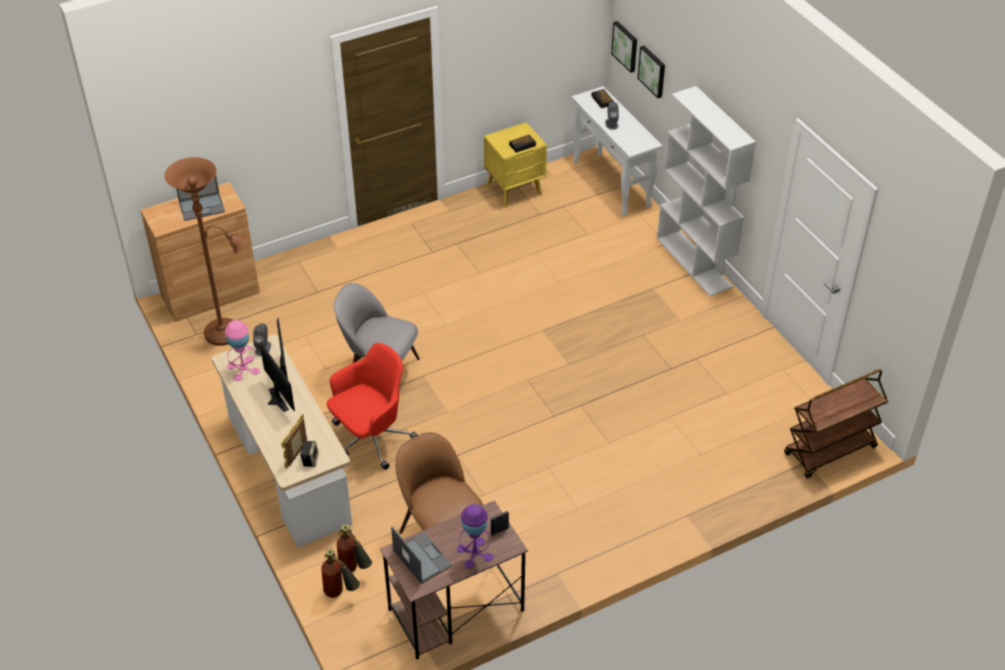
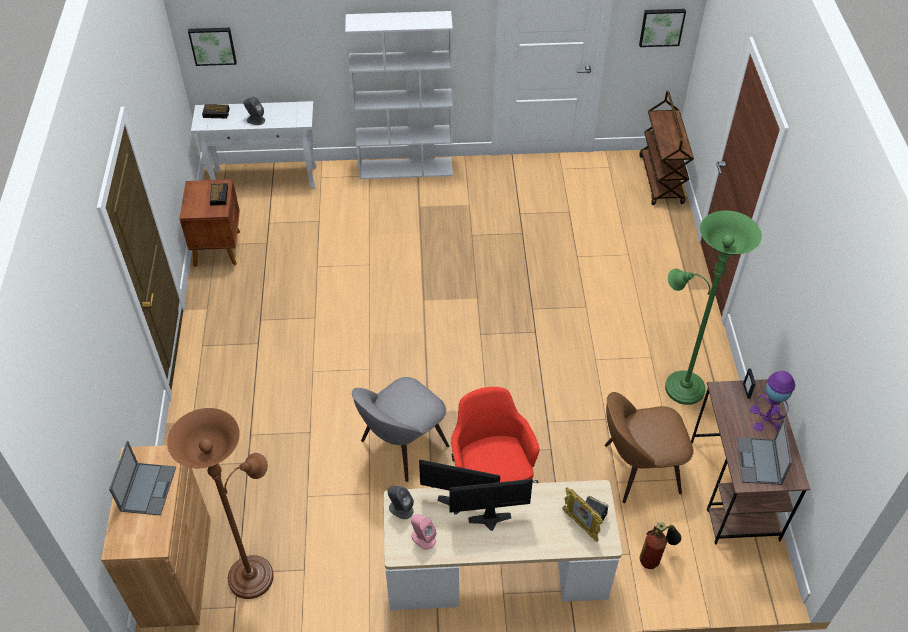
camera: 65 degrees left, 5 degrees up
(243, 368) = (423, 538): pink table lamp -> pink speaker
(340, 593) = (681, 579): fire extinguisher -> none
(421, 557) = (759, 462): laptop -> laptop turned 75 degrees counterclockwise
(515, 190) = (218, 248): yellow nightstand -> brown nightstand
(556, 539) = (680, 385): none -> green floor lamp
(653, 71) = (267, 43): picture -> picture (661, 26)

